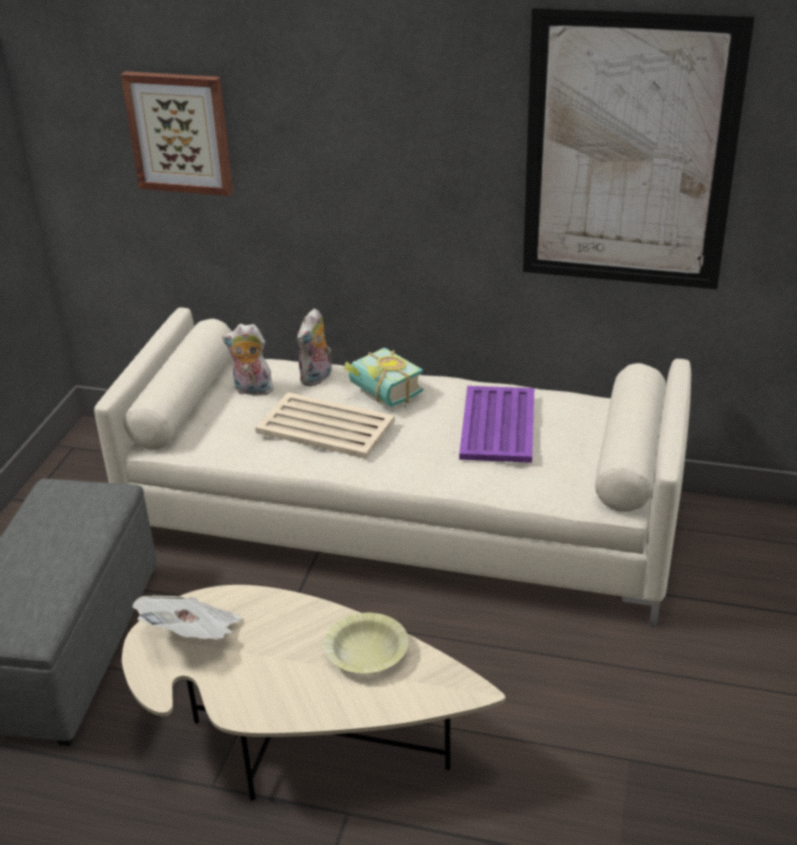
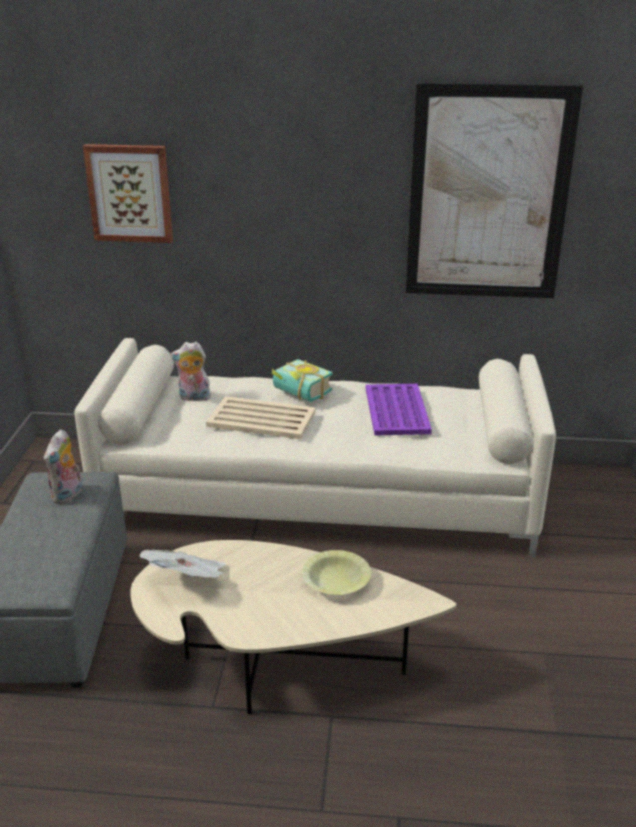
camera: 10 degrees left, 5 degrees down
(317, 378) = (244, 387): plush toy -> plush toy (68, 495)

